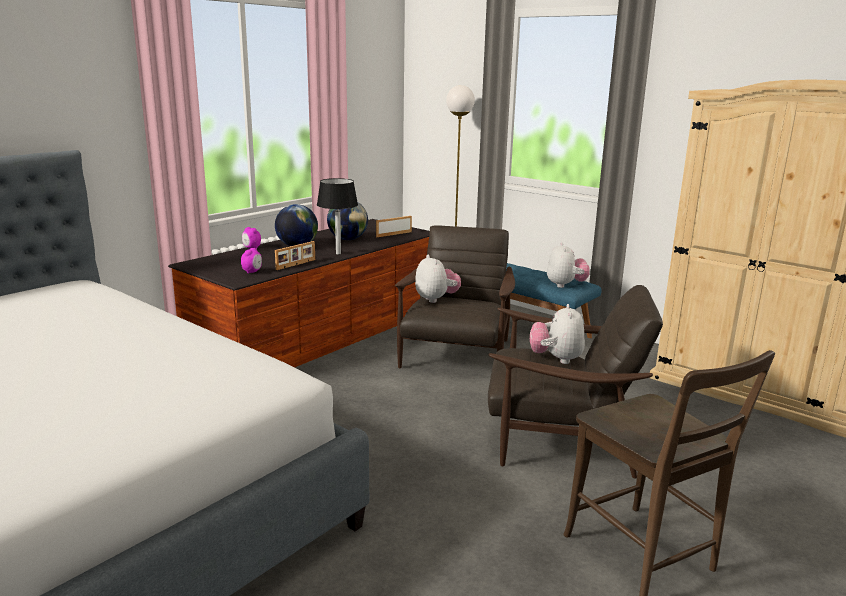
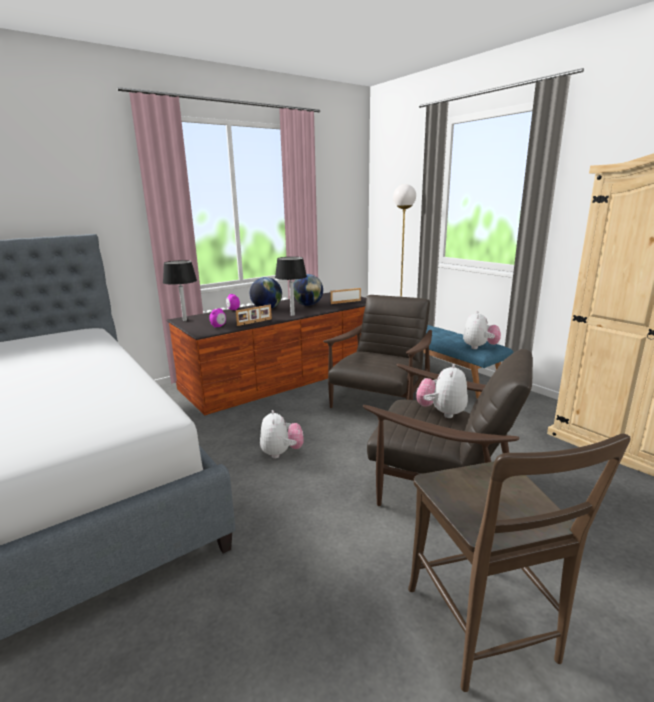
camera: 15 degrees right, 0 degrees up
(197, 265) = (185, 320): none -> black table lamp
(436, 299) = (364, 354): plush toy -> plush toy (281, 453)

